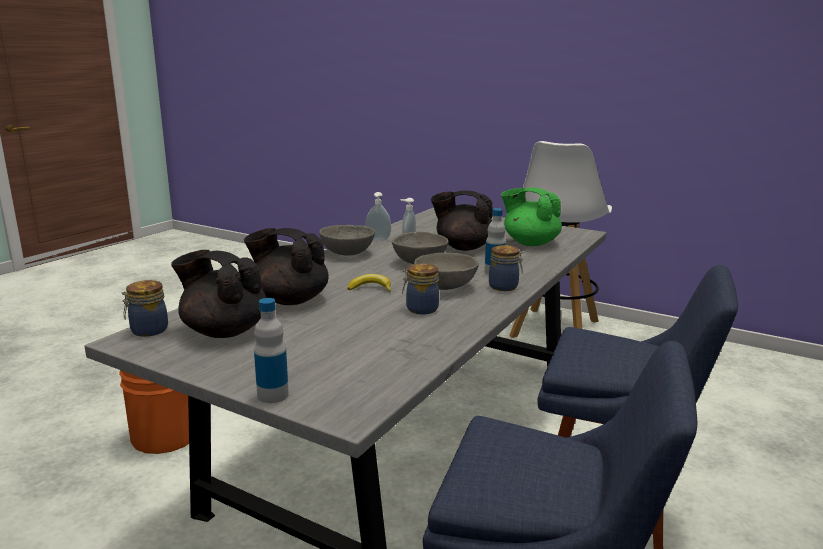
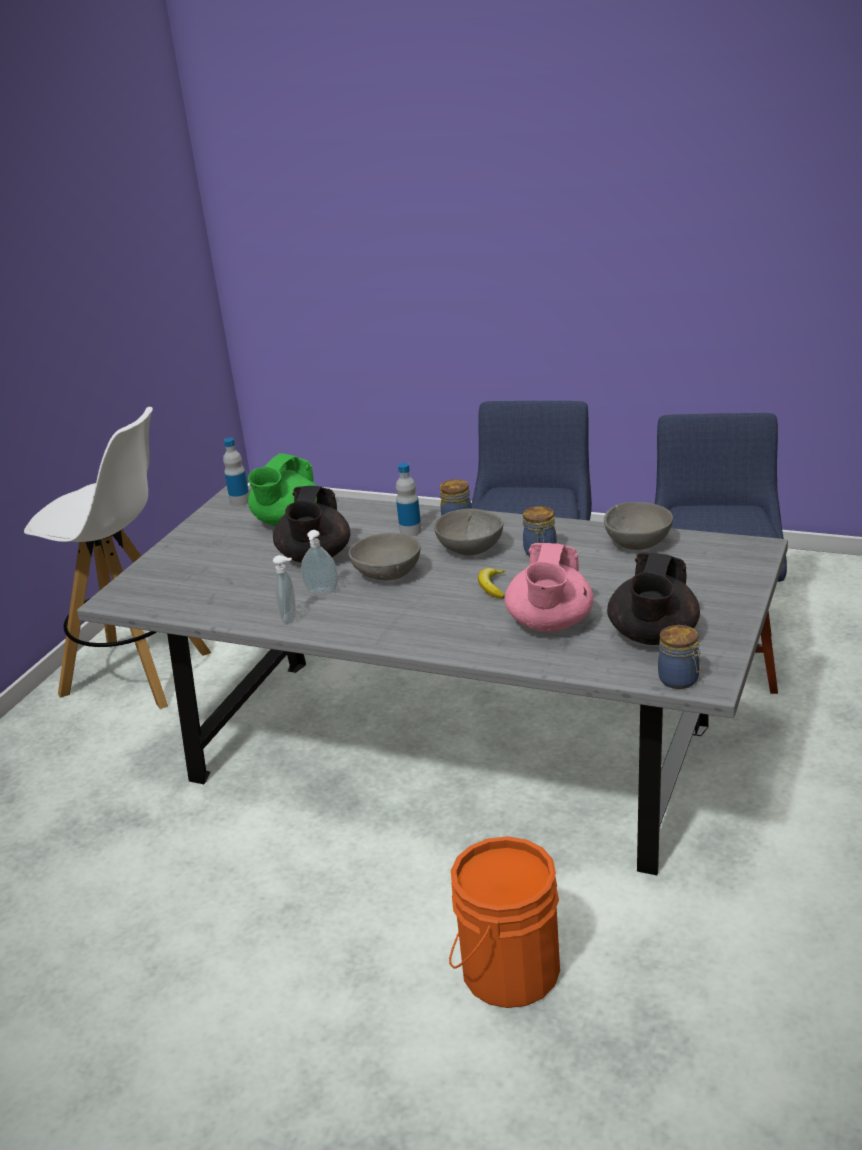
camera: 95 degrees left, 10 degrees up
(273, 395) = (753, 580): bottle -> bottle (240, 501)
(290, 300) = (550, 624): black teapot -> pink teapot
(346, 253) = (361, 628): grey bowl -> grey bowl (638, 544)

